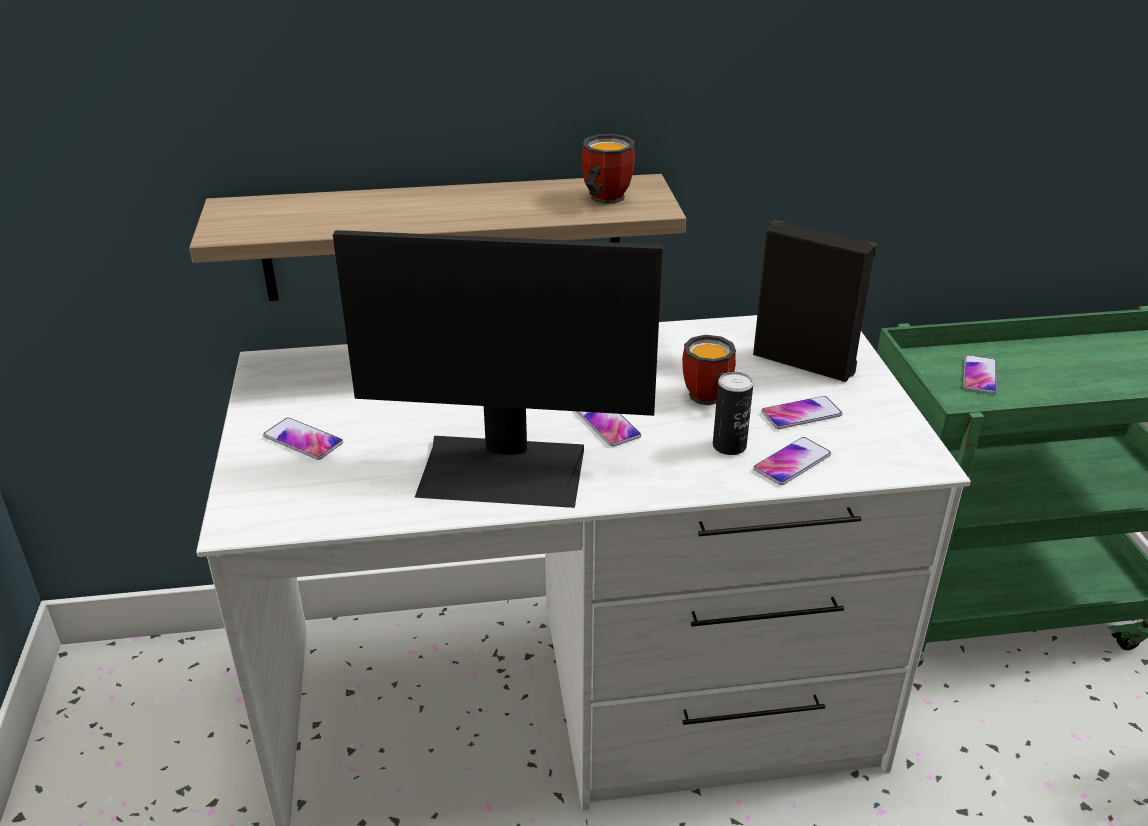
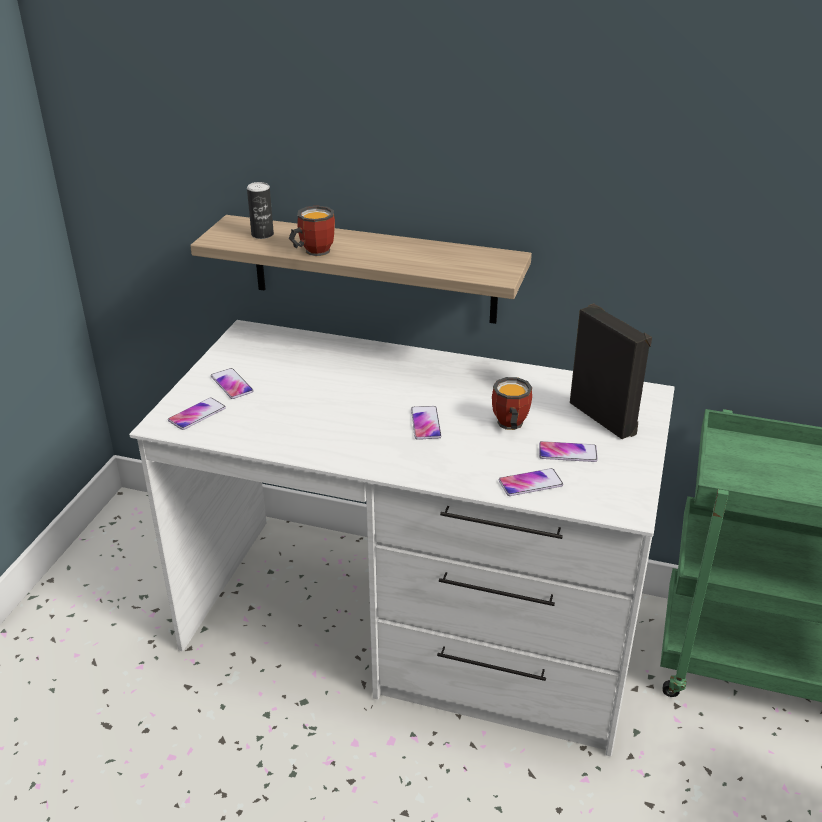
camera: 25 degrees right, 0 degrees up
(503, 470) = (335, 435): monitor -> none
(602, 199) = (469, 263): mug -> mug (312, 251)
(729, 446) = (496, 460): can -> can (262, 234)
(979, 375) = (769, 466): phone -> phone (197, 414)

